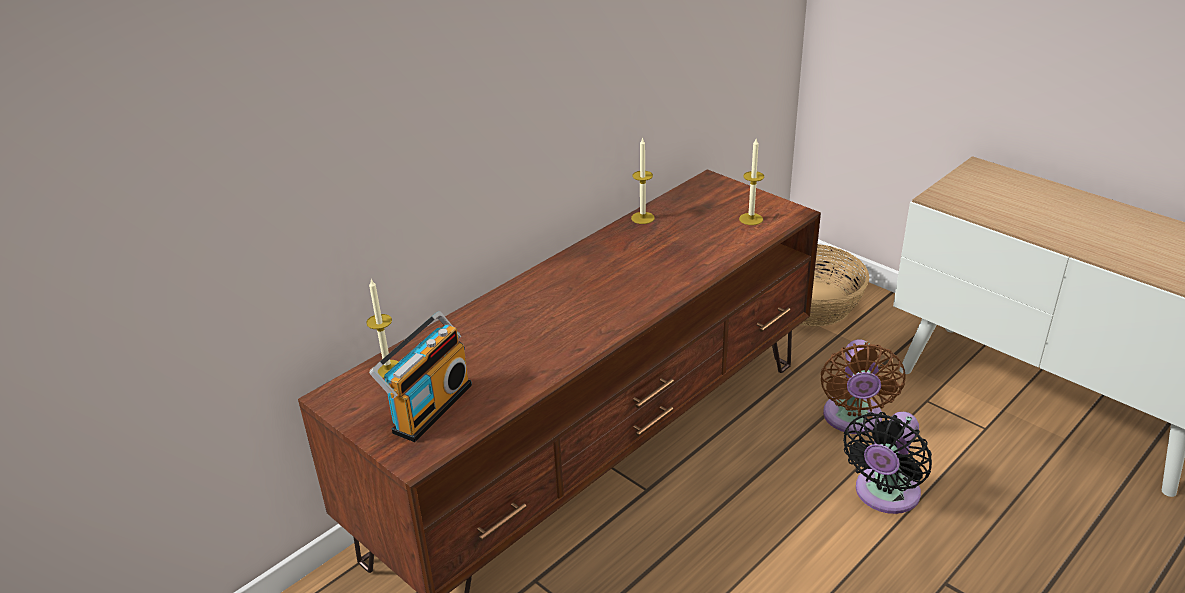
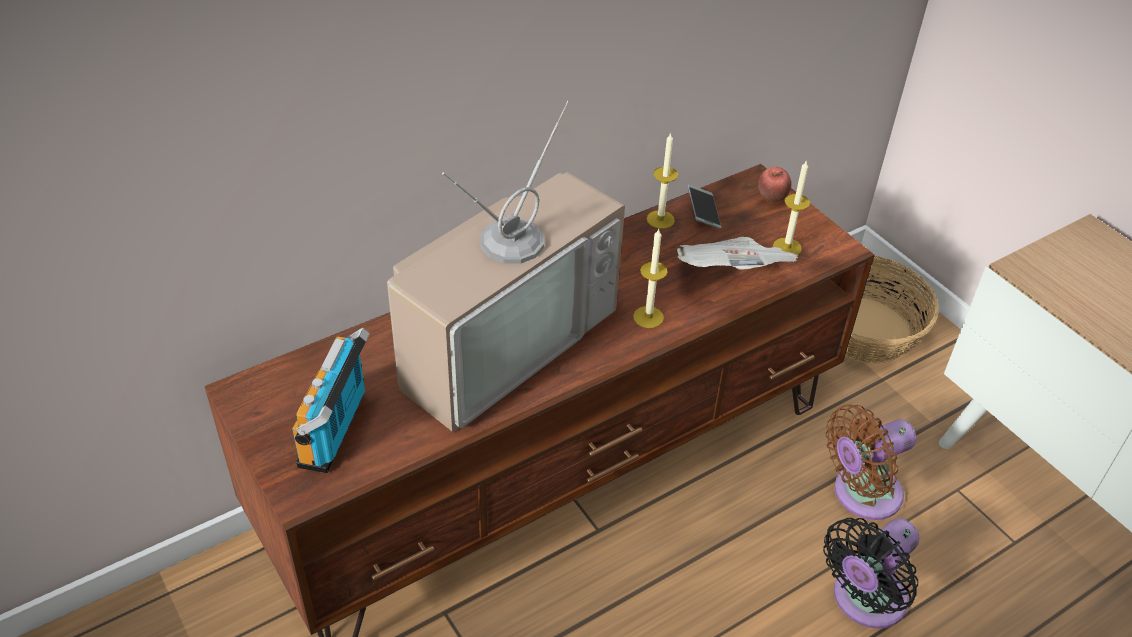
camera: 10 degrees right, 10 degrees up
(388, 369) = (310, 368): candle -> candle (648, 317)
(429, 407) = (337, 430): radio -> radio turned 150 degrees clockwise
(544, 319) = (501, 339): none -> television
(675, 207) = (703, 211): none -> phone
(715, 246) = (731, 278): none -> newspaper
(725, 190) = (771, 198): none -> apple
(852, 419) = (861, 494): brown fan -> brown fan turned 45 degrees clockwise

